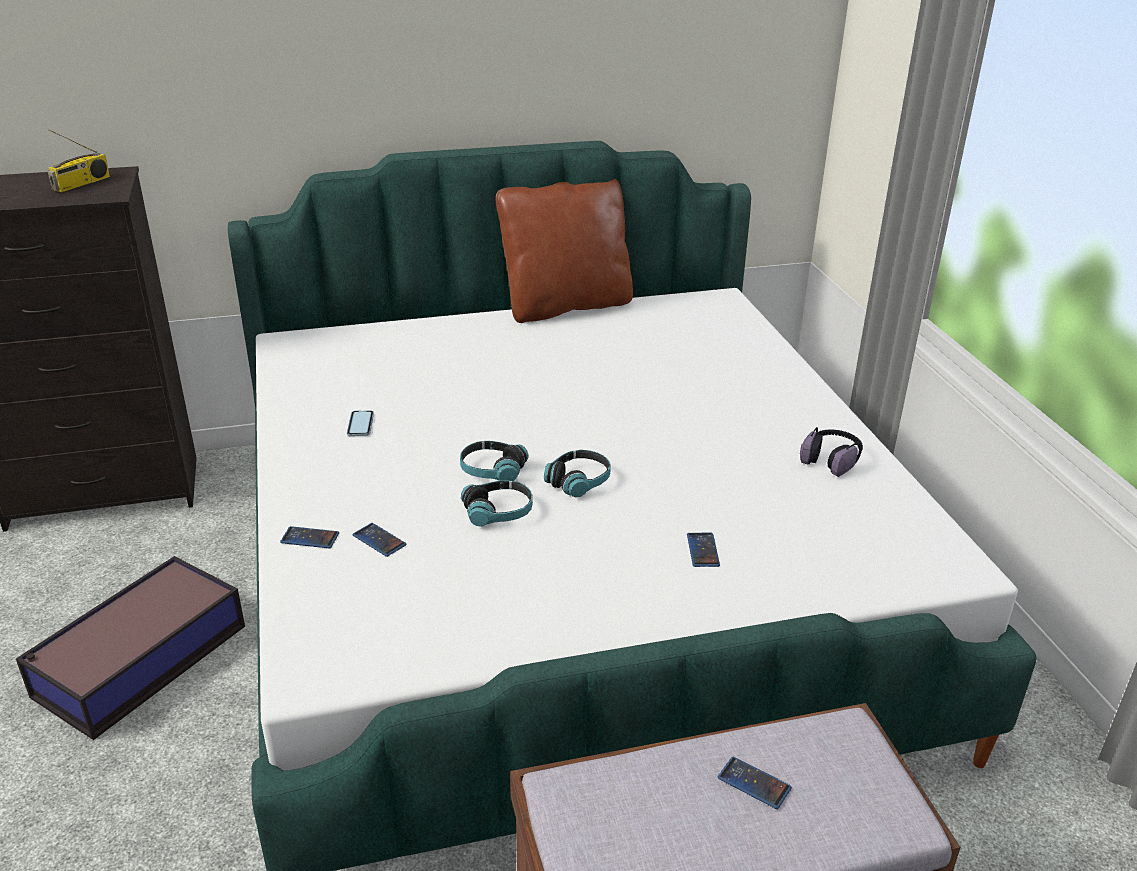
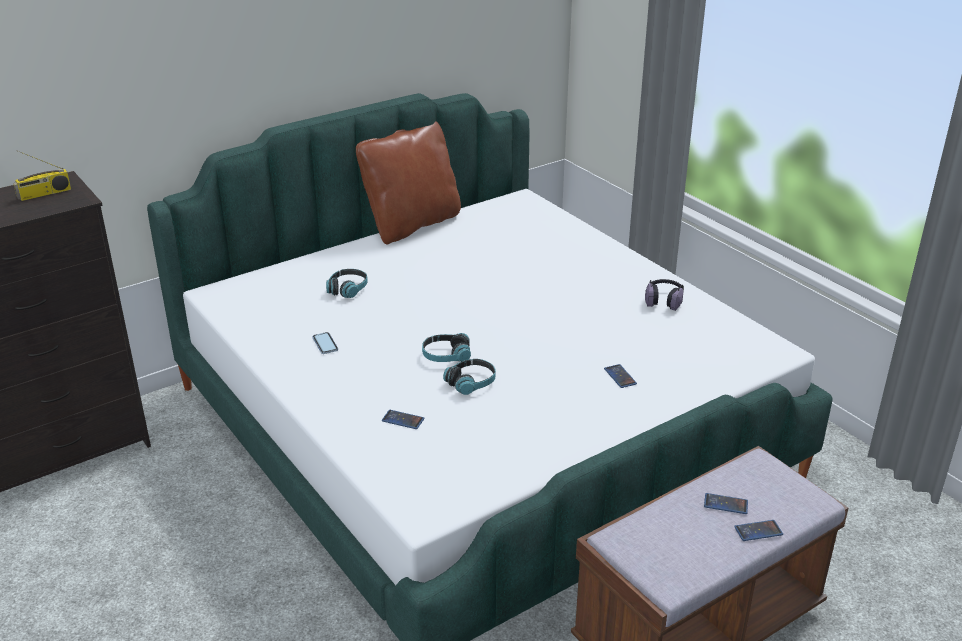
camera: 20 degrees left, 0 degrees up
(81, 184) = (44, 194): radio -> radio turned 45 degrees clockwise
(138, 661) = (193, 568): storage box -> none
(310, 538) = (352, 430): phone -> phone (758, 531)
(578, 481) = (510, 350): headphones -> headphones (348, 289)

